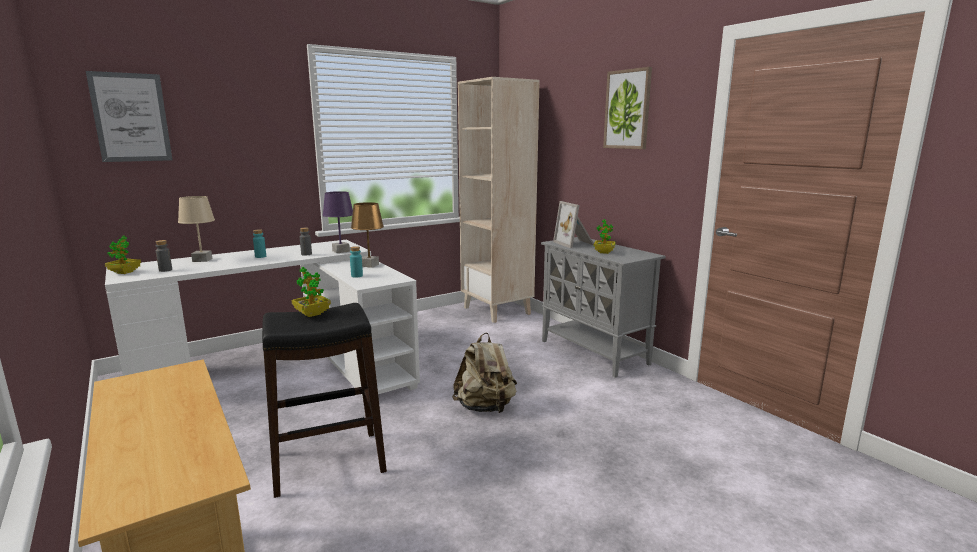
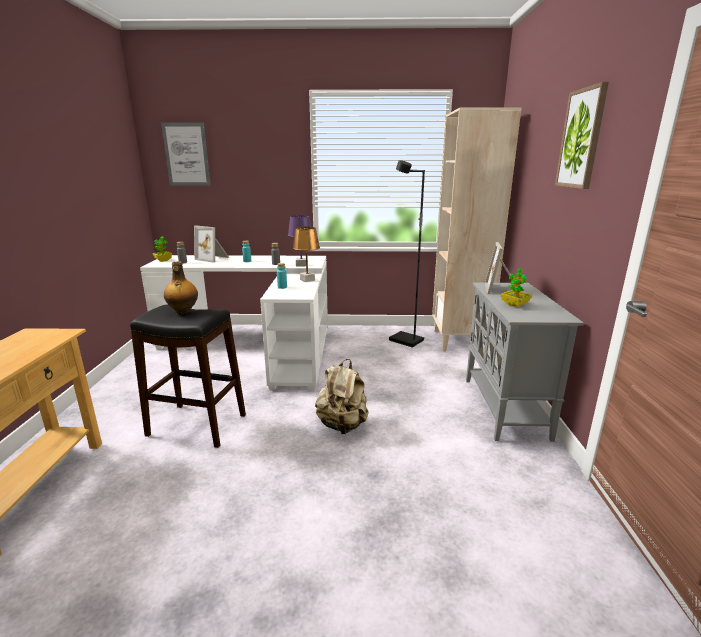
camera: 35 degrees right, 5 degrees up
(202, 260) = (213, 258): beige table lamp -> picture frame
(312, 314) = (183, 312): potted plant -> bottle
(448, 322) = (405, 341): none -> black floor lamp

